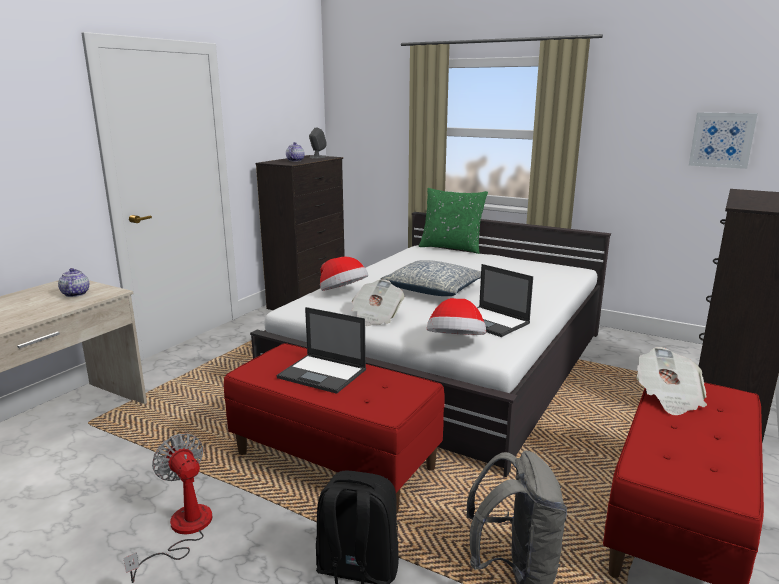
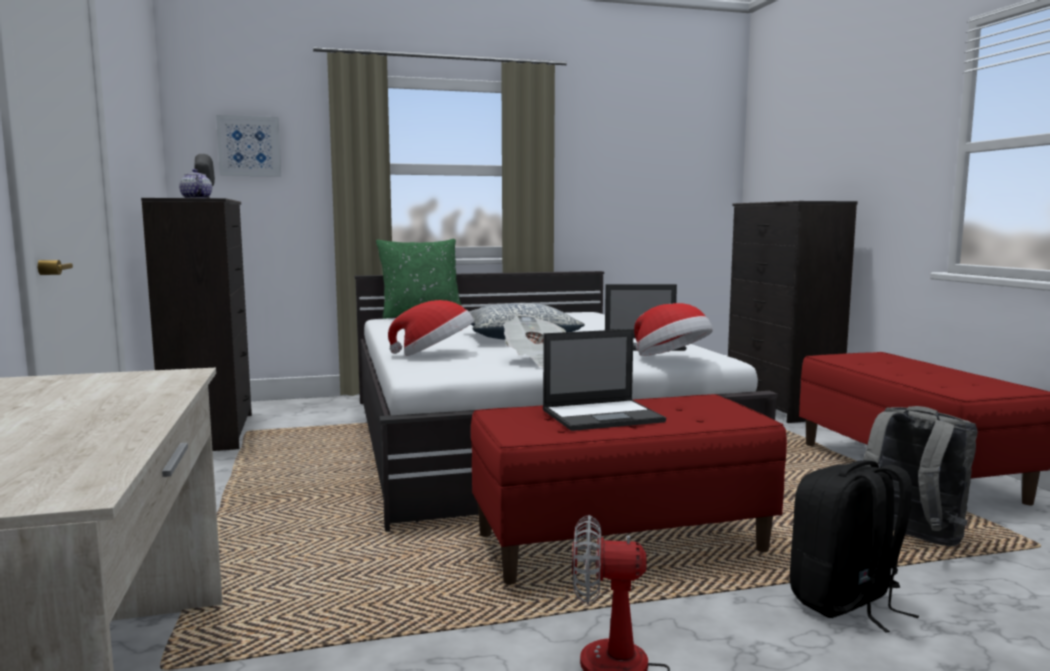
camera: 45 degrees left, 10 degrees down
(75, 294) = (110, 385): teapot -> none
(668, 398) = (856, 363): newspaper -> none
(722, 140) = (673, 172): picture -> picture (249, 146)

